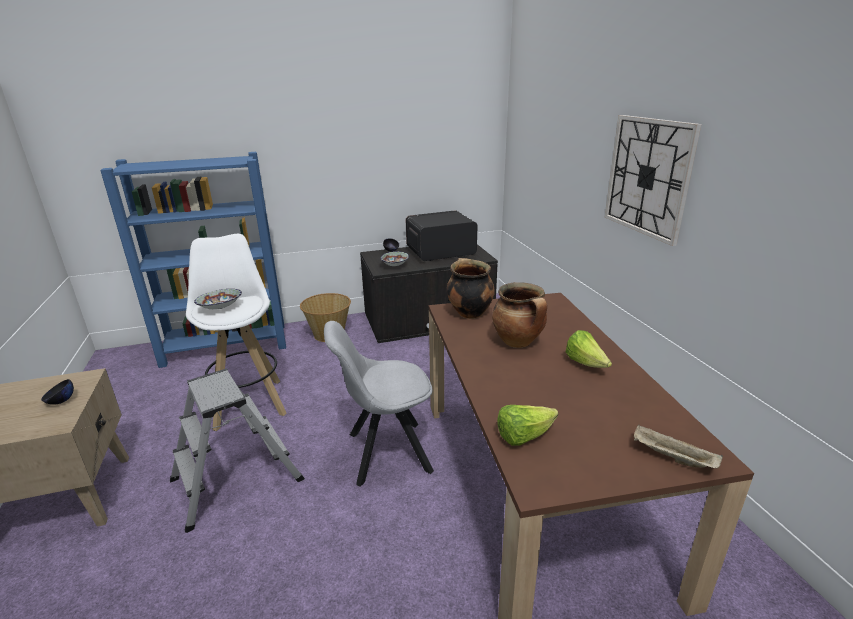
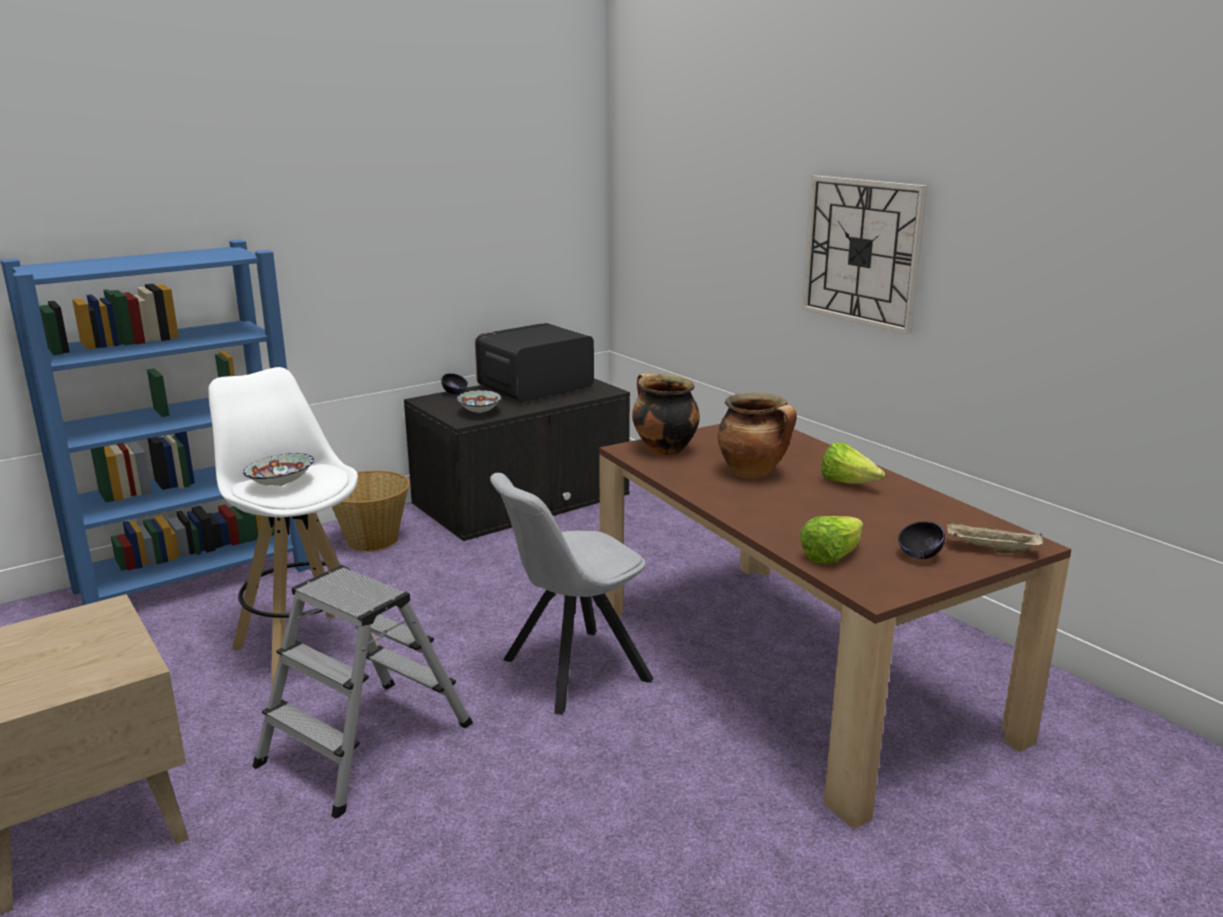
camera: 20 degrees left, 5 degrees down
(61, 401) = (102, 642): black bowl -> black bowl (919, 556)

